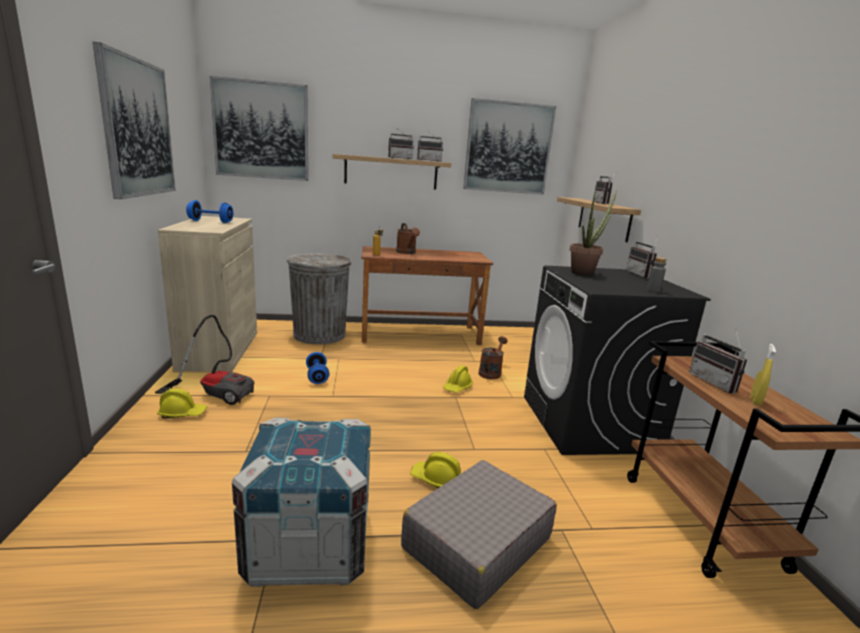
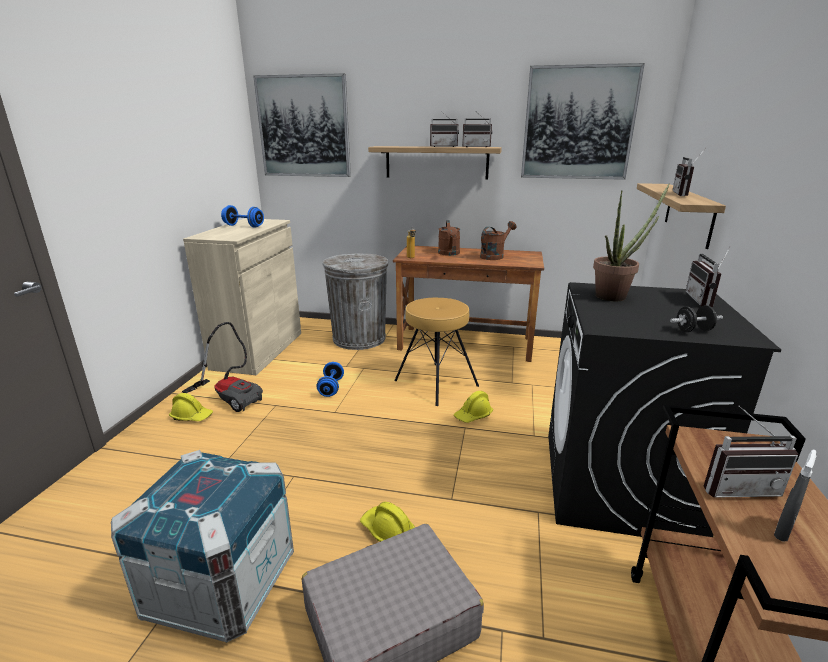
camera: 20 degrees right, 5 degrees up
(137, 128) = (156, 142): picture -> none
(412, 366) = (435, 383): none -> brown stool
(491, 372) = (524, 399): brown watering can -> brown watering can (494, 256)
(653, 290) = (693, 330): grey bottle -> black dumbbell
(716, 383) = (737, 486): radio -> radio turned 90 degrees counterclockwise
(755, 401) = (782, 531): yellow spray bottle -> grey spray bottle

